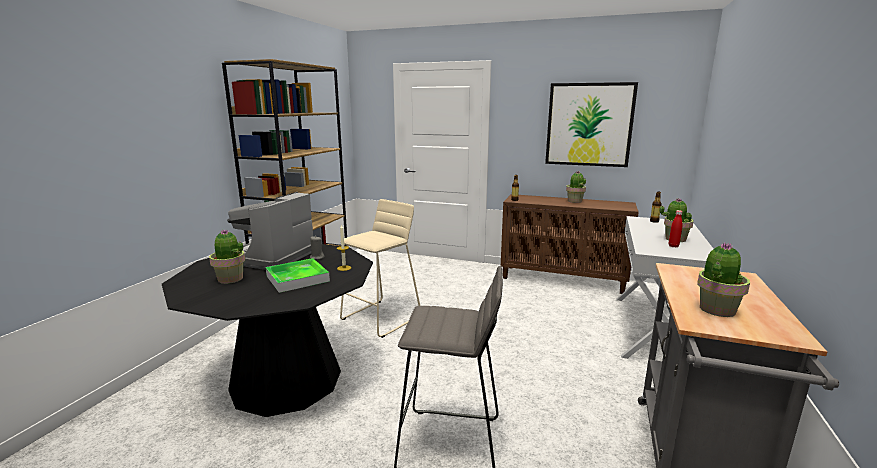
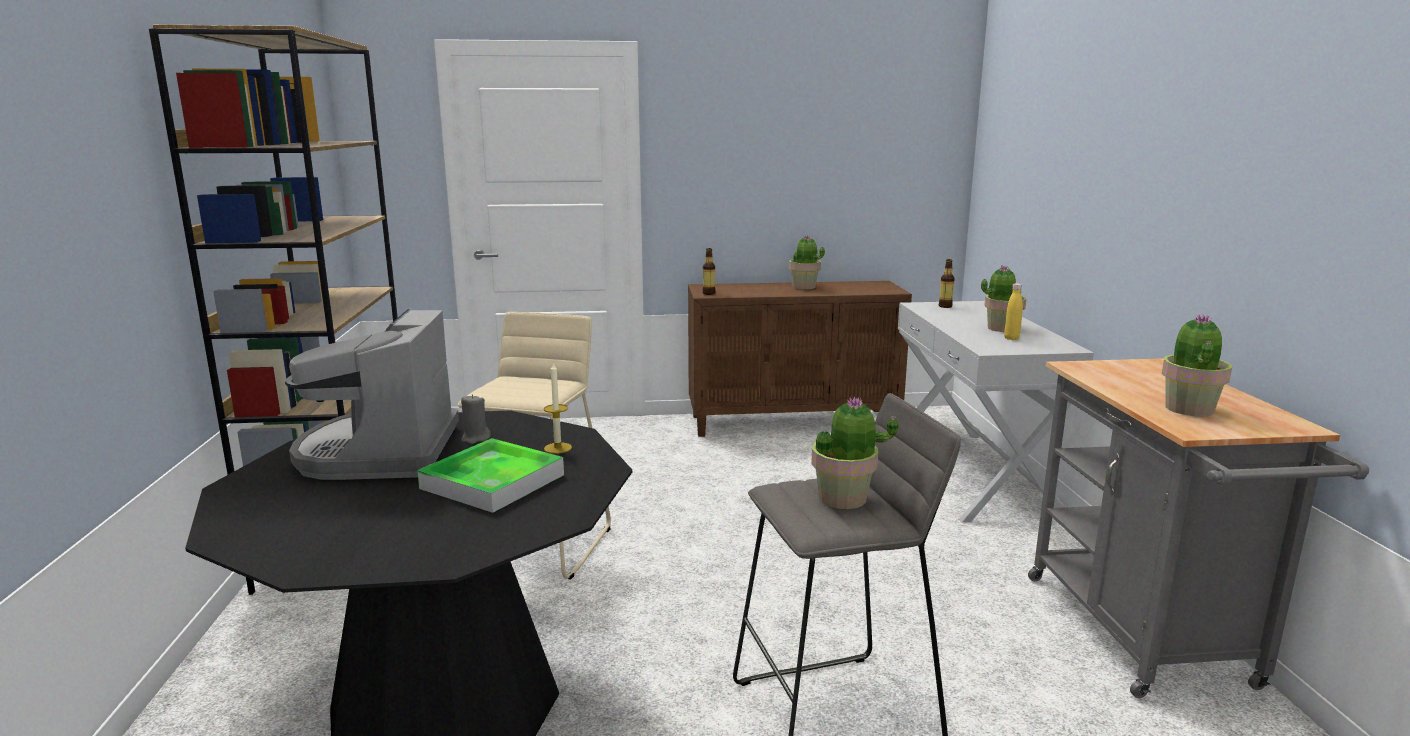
camera: 25 degrees left, 0 degrees up
(230, 279) = (347, 508): potted plant -> potted plant (843, 499)
(589, 125) = (812, 156): picture -> none
(673, 246) = (1011, 338): red bottle -> yellow bottle

